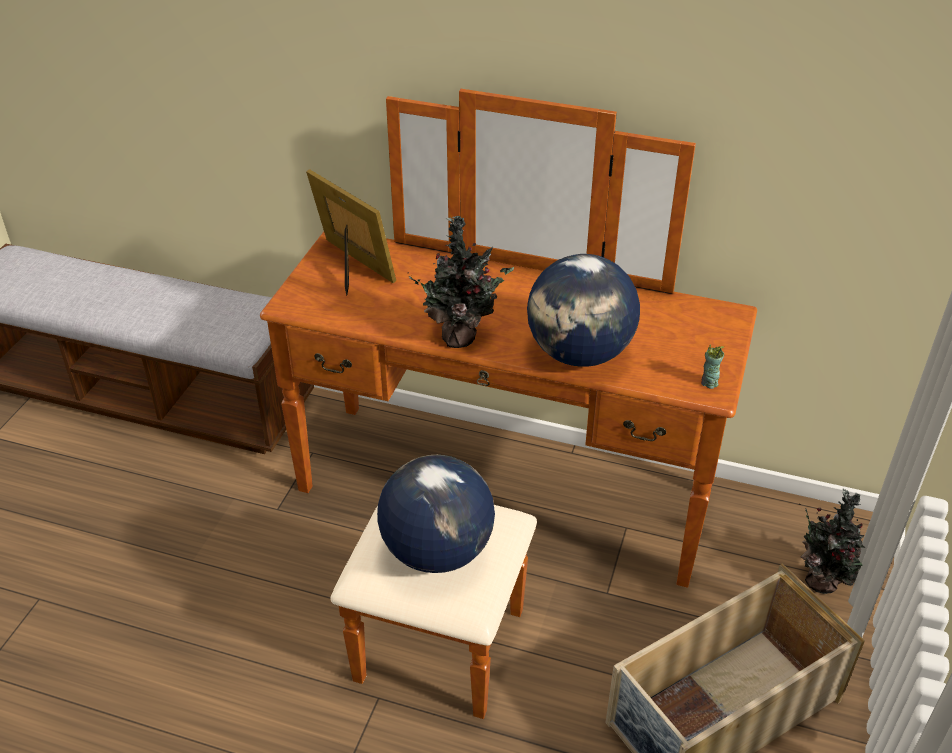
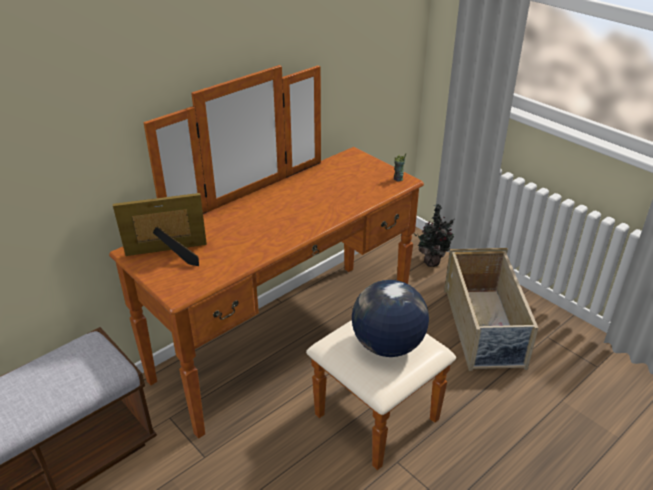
camera: 60 degrees left, 5 degrees down
(461, 337) = (287, 237): potted plant -> none
(580, 354) = (341, 205): globe -> none

